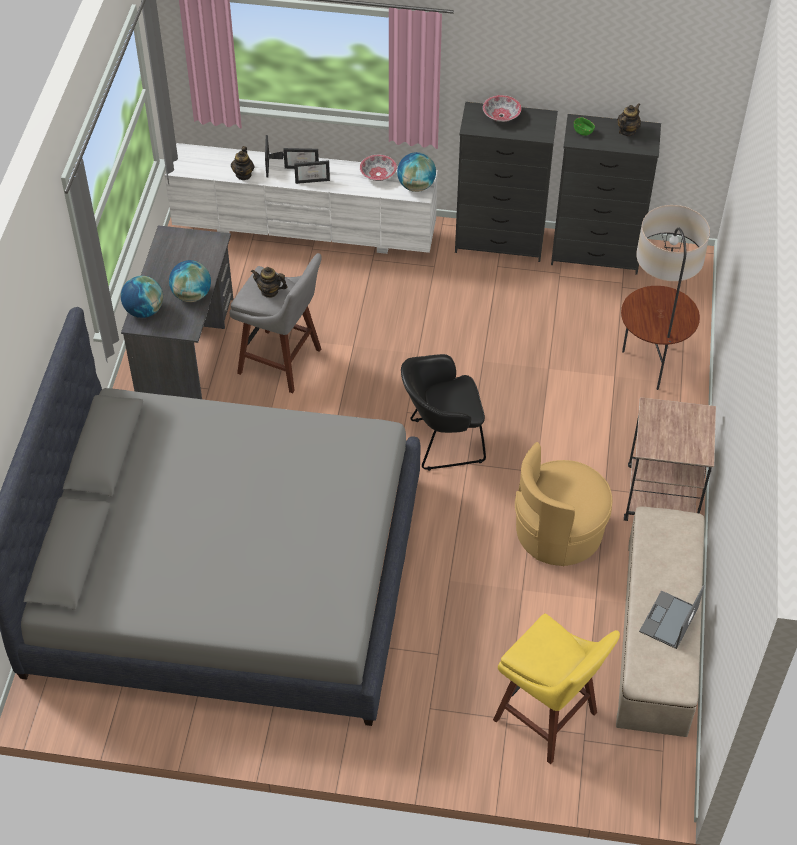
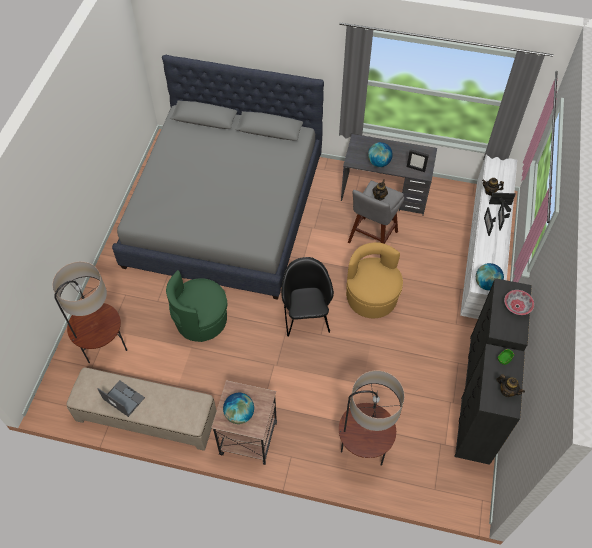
camera: 95 degrees right, 5 degrees up
(144, 310) = (367, 142): globe -> globe (239, 414)
(203, 250) = (416, 168): none -> picture frame
(378, 174) = (496, 263): bowl -> none
(469, 581) = (201, 320): none -> green armchair
(548, 719) = (105, 350): yellow stool -> floor lamp
(559, 532) = (229, 372): beige armchair -> beige armchair (371, 298)

